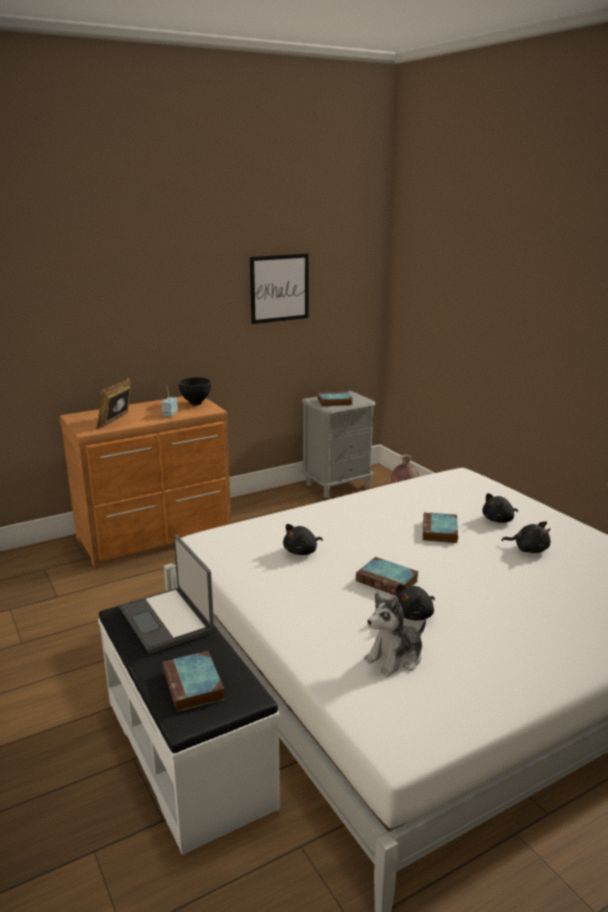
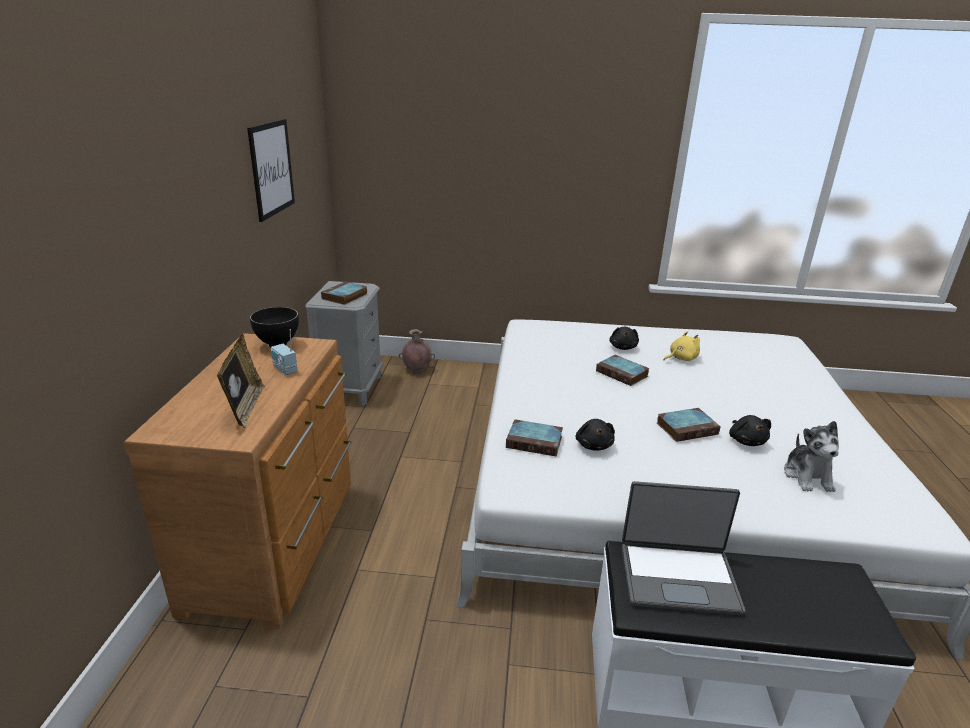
camera: 55 degrees left, 5 degrees up
(117, 422) = (245, 408): picture frame -> picture frame turned 150 degrees counterclockwise
(194, 686) = (819, 604): book -> book (535, 442)
(528, 549) = (681, 358): black plush toy -> yellow plush toy

